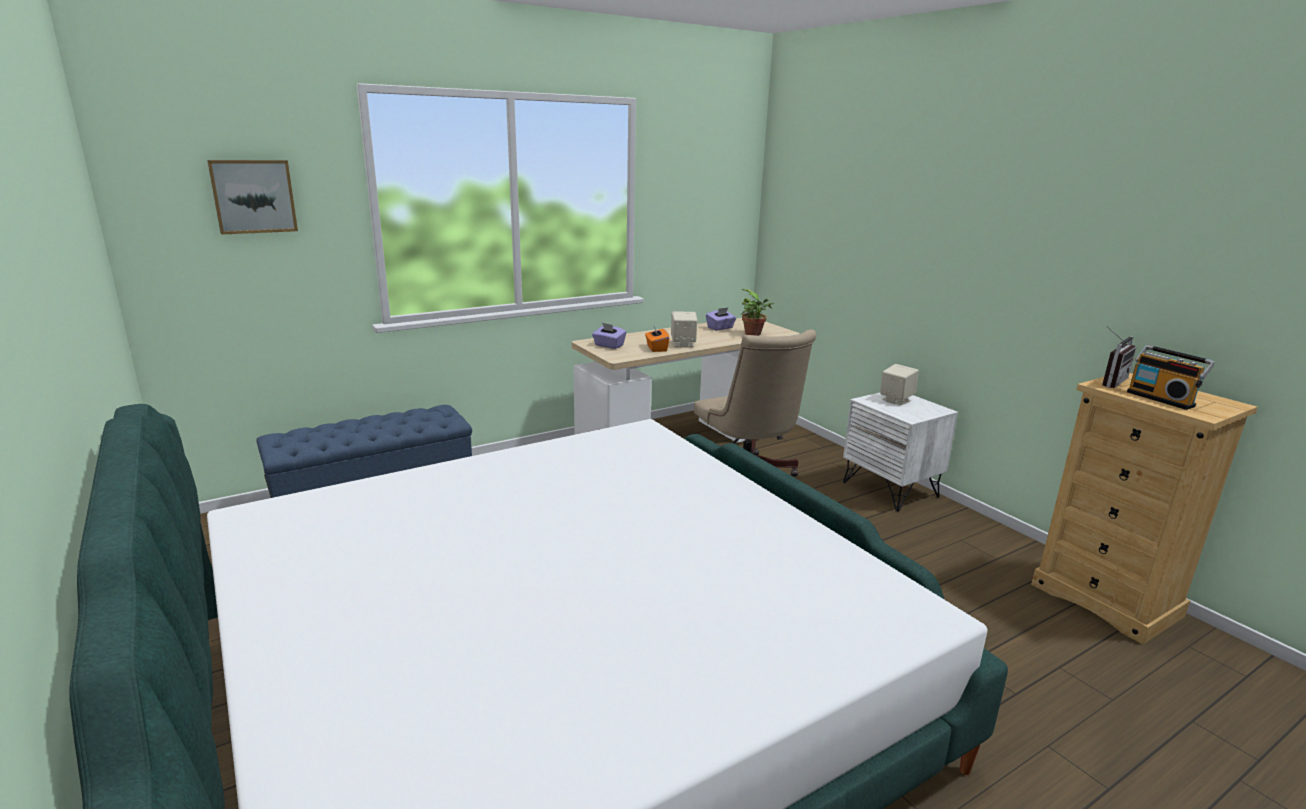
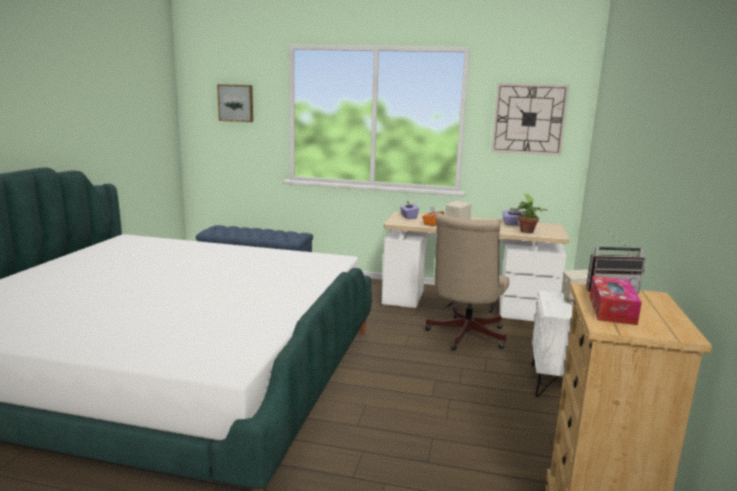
camera: 45 degrees right, 5 degrees down
(702, 193) = (529, 119): none -> wall clock
(1161, 399) = (611, 309): radio -> tissue box

